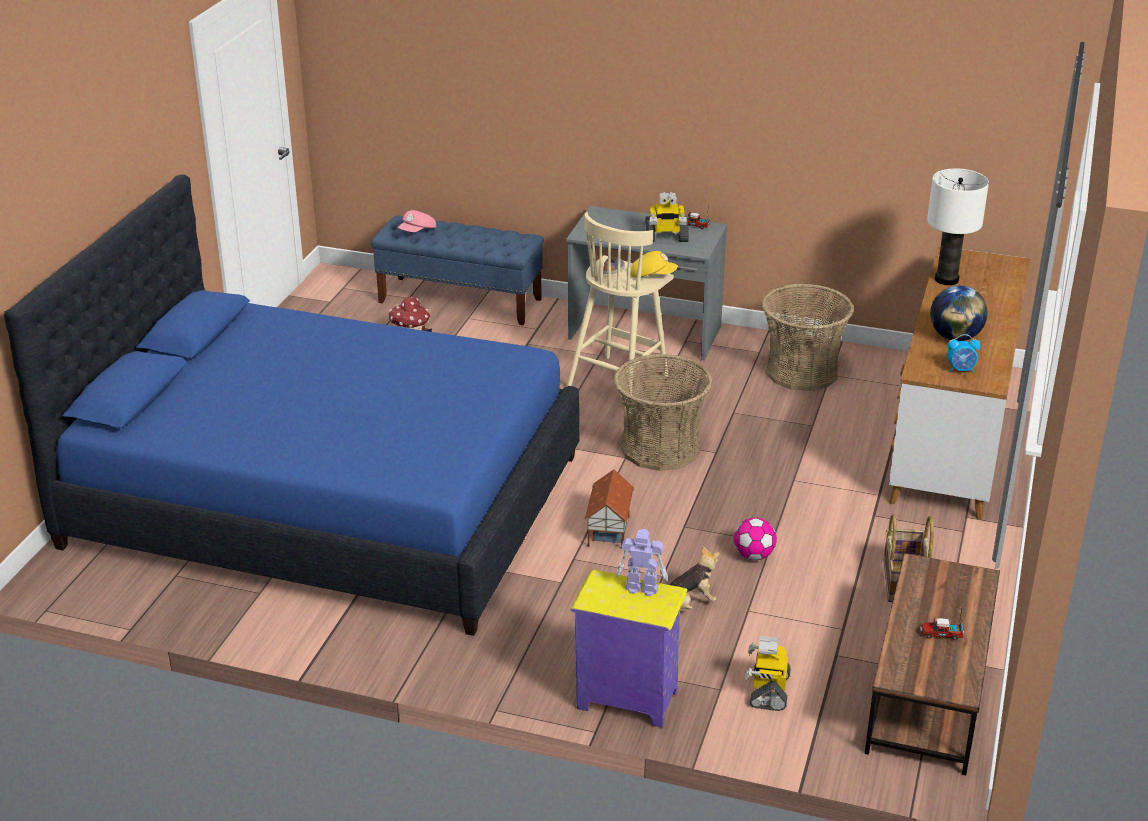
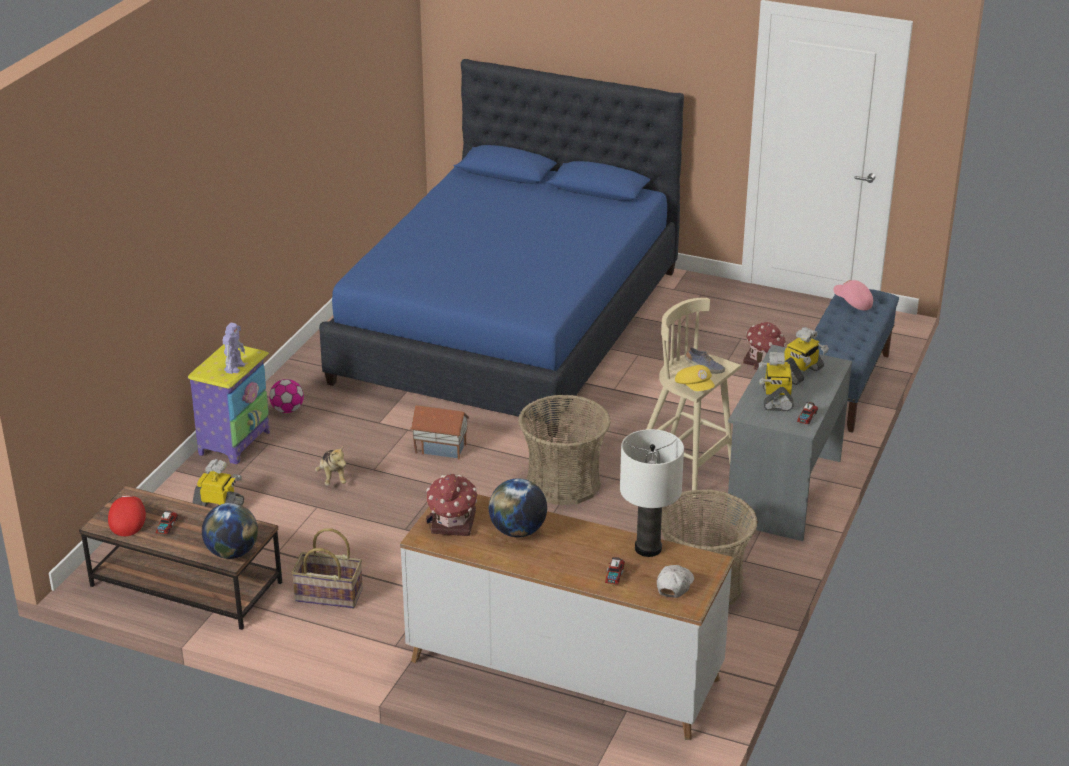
camera: 95 degrees right, 0 degrees up
(617, 227) = (800, 373): none -> toy robot
(652, 275) = (695, 387): yellow cap -> yellow cap turned 45 degrees counterclockwise
(753, 555) = (389, 517): football -> football (287, 410)
(947, 668) = (128, 522): none -> red cap
(961, 370) = (452, 523): alarm clock -> toy house
(967, 577) = (232, 553): none -> globe
(990, 268) = (674, 585): none -> white cap
(992, 292) = (615, 575): none -> toy truck

